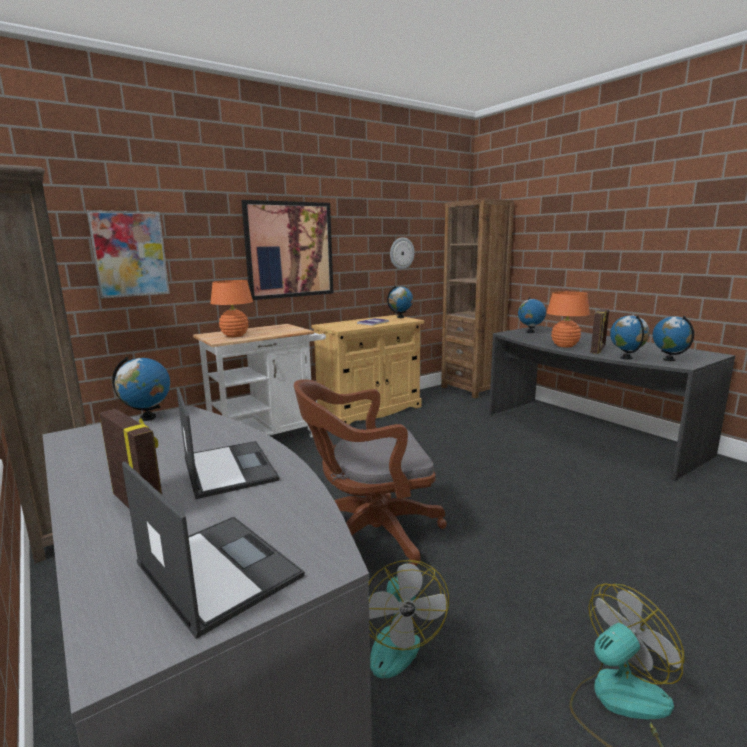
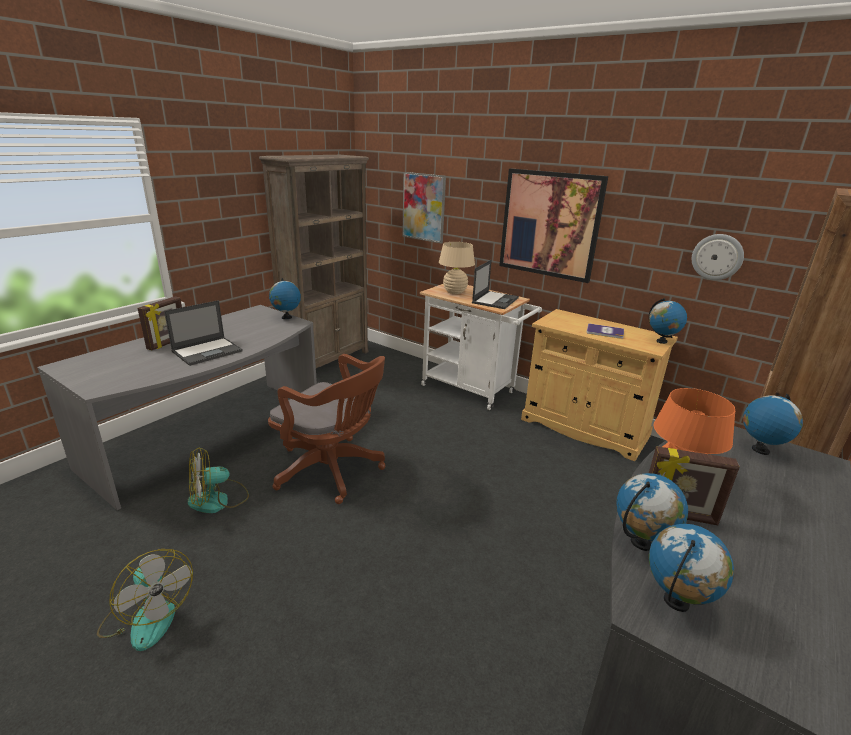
camera: 70 degrees right, 10 degrees up
(216, 569) = (104, 369): laptop -> laptop (495, 300)
(235, 336) = (454, 292): orange table lamp -> beige table lamp
(369, 535) = (333, 471): brown office chair -> brown office chair turned 150 degrees clockwise

